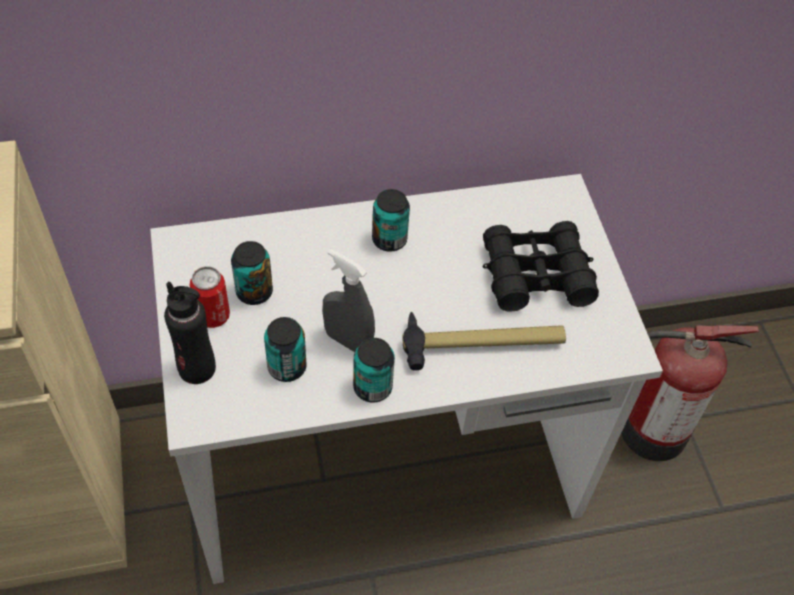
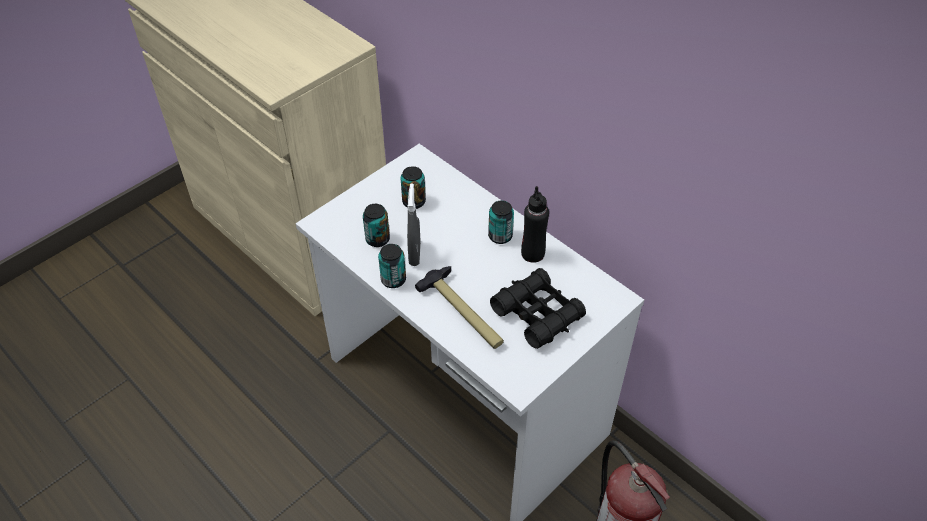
camera: 60 degrees right, 5 degrees down
(197, 368) = (349, 207): black bottle -> black bottle (532, 254)
(213, 316) = (385, 195): can -> none

